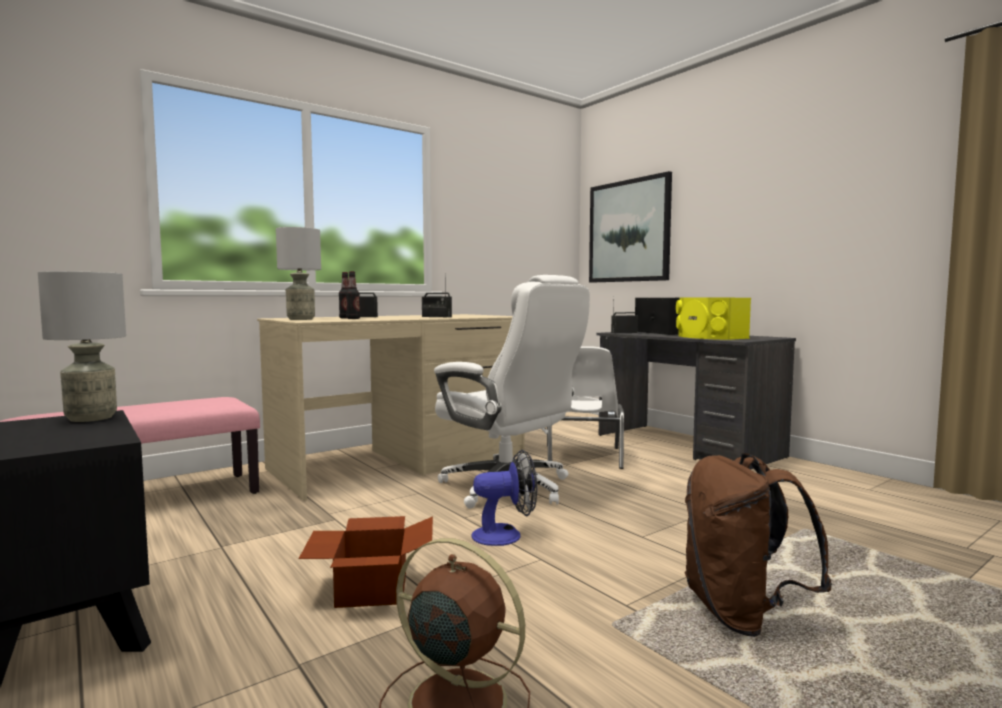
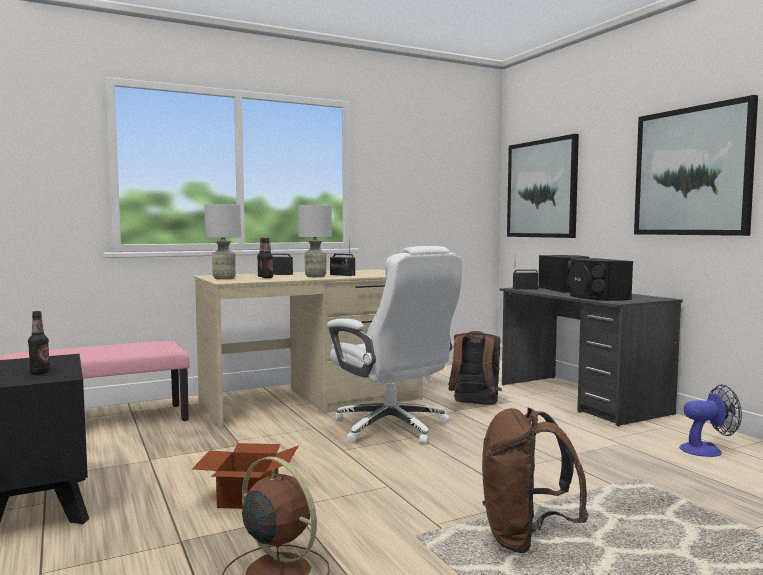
camera: 10 degrees right, 0 degrees up
(69, 436) = (40, 372): none -> bottle
(92, 418) = (57, 359): grey table lamp -> grey table lamp (315, 276)
(505, 535) = (369, 466): fan -> fan (707, 450)
(583, 457) = (474, 405): white chair -> brown backpack
(708, 337) = (595, 297): yellow speaker -> black speaker
(805, 205) = (692, 171): none -> picture

